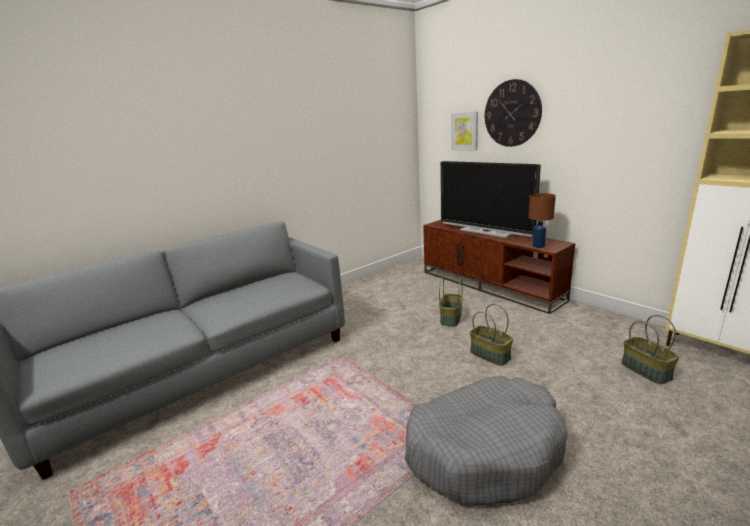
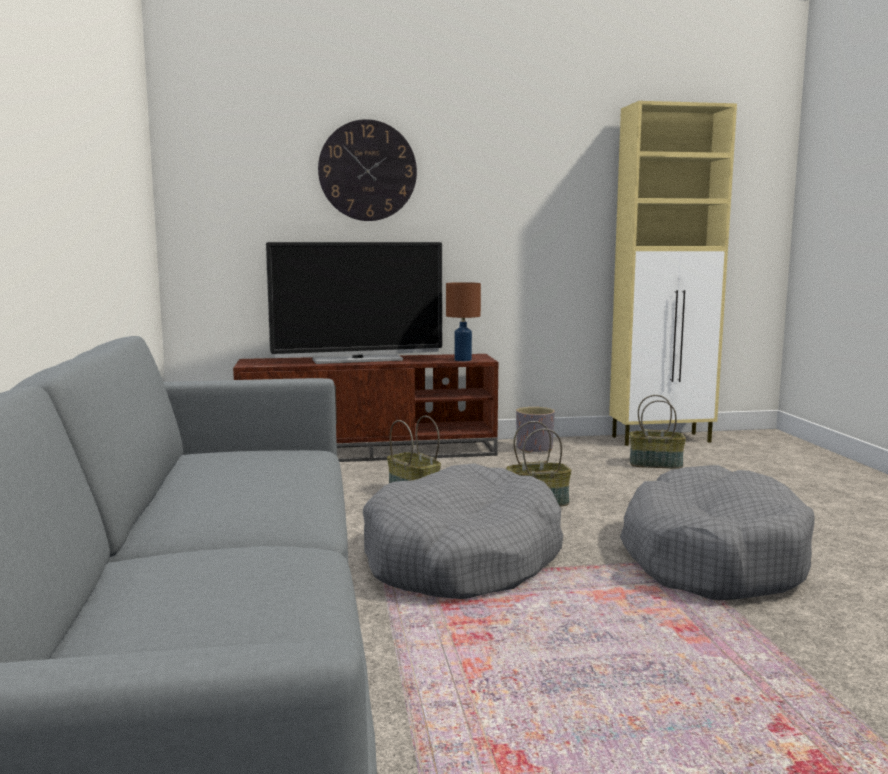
camera: 60 degrees left, 10 degrees down
(383, 364) = (462, 559): none -> grey dog bed
(464, 131) = (275, 195): picture -> none
(585, 319) = (534, 449): none -> grey planter

